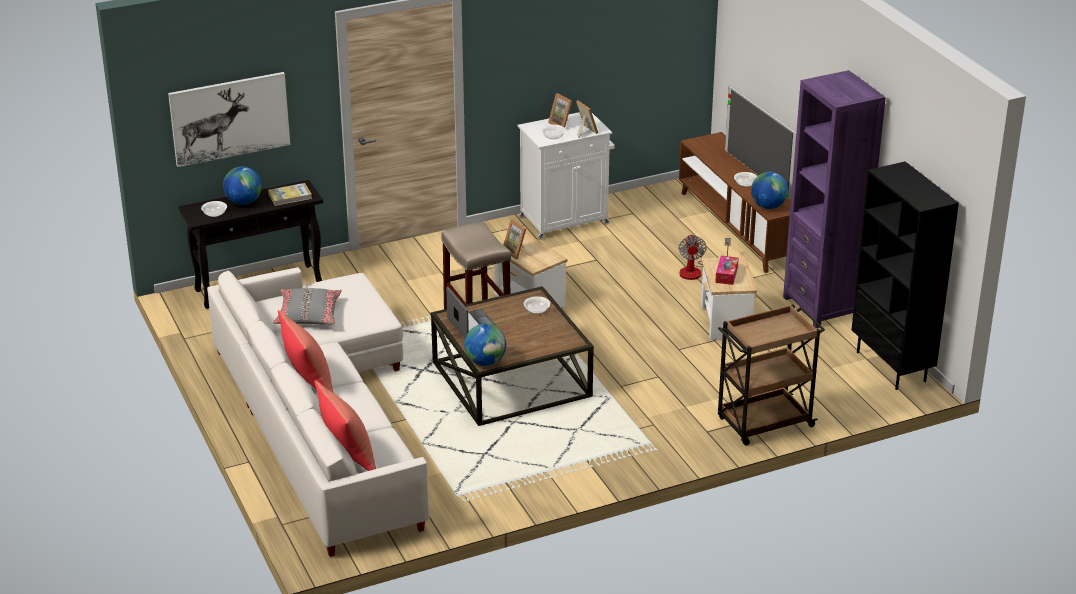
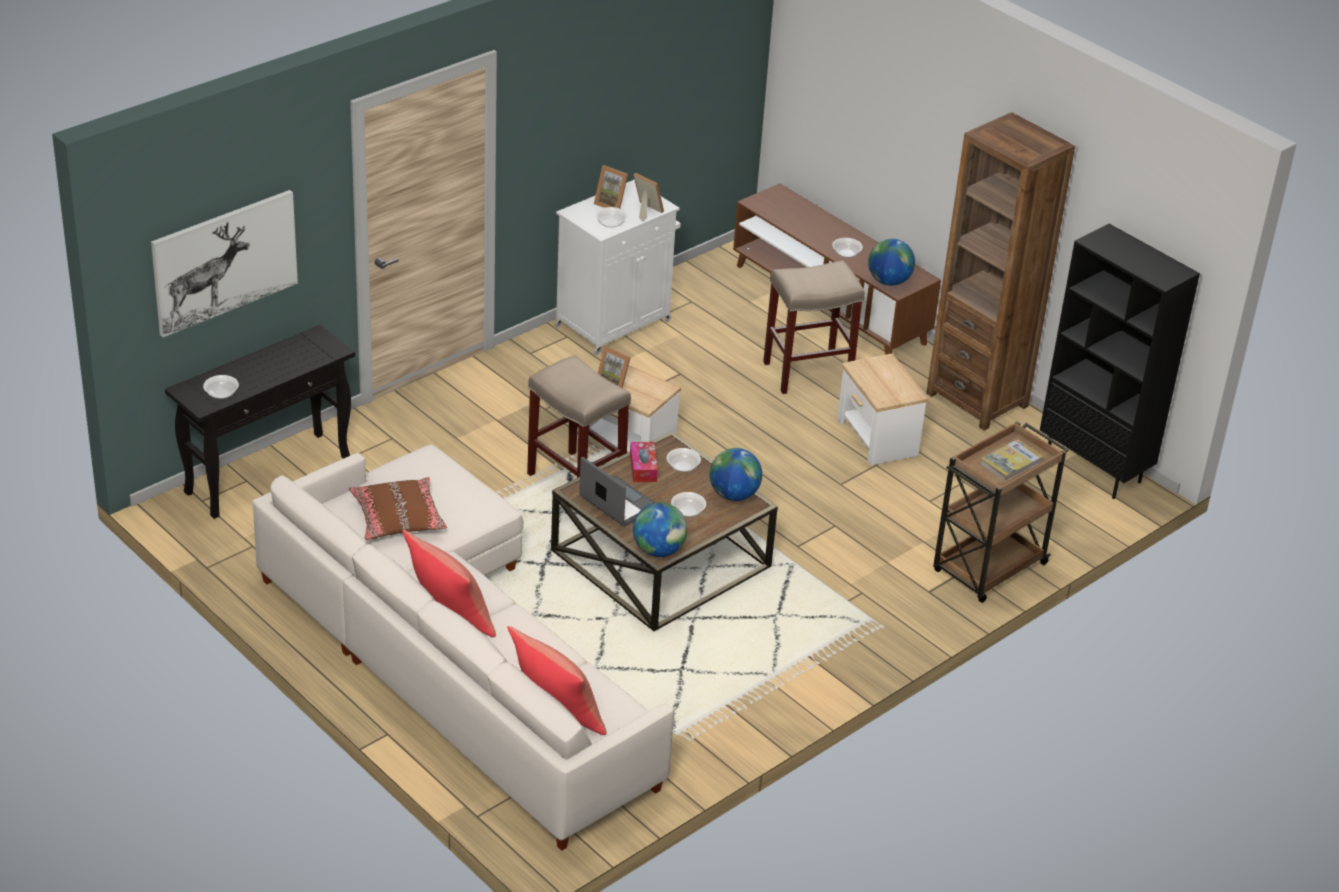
camera: 20 degrees left, 5 degrees up
(243, 202) = (251, 370): globe -> globe (733, 495)
(290, 196) = (308, 353): book -> book (1010, 463)
(308, 314) = (397, 518): grey pillow -> brown pillow
(523, 340) = (688, 511): none -> bowl
(697, 271) = (808, 372): fan -> beige stool
(726, 275) = (883, 382): tissue box -> tissue box (643, 468)
(757, 174) = (853, 238): television -> none
(822, 306) = (977, 400): purple bookcase -> brown bookcase

